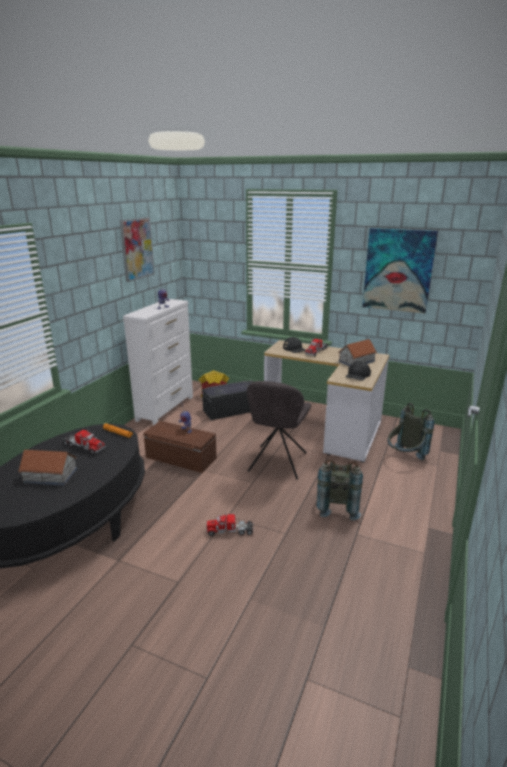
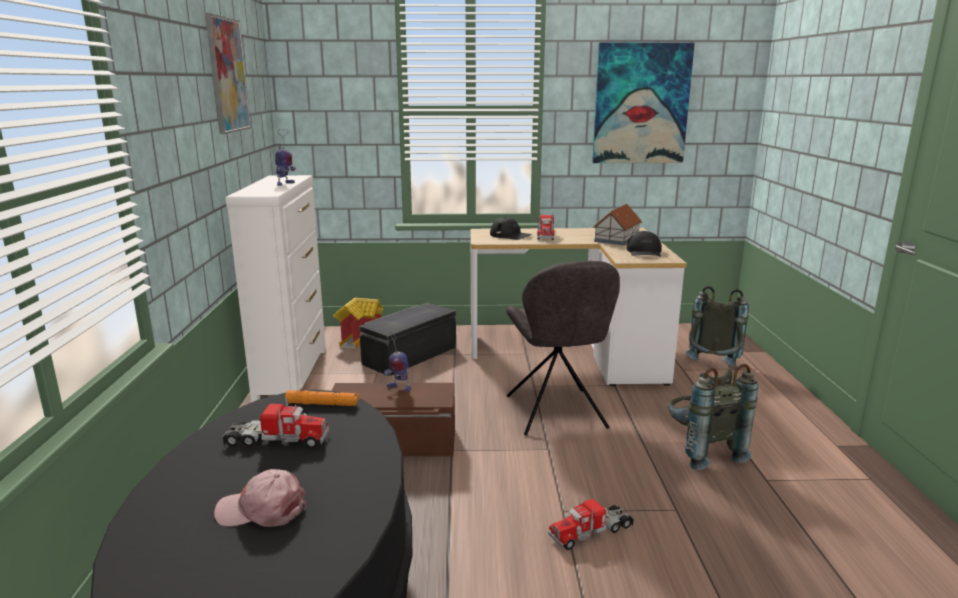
camera: 25 degrees left, 5 degrees down
(50, 476) = (262, 509): toy house -> pink cap

